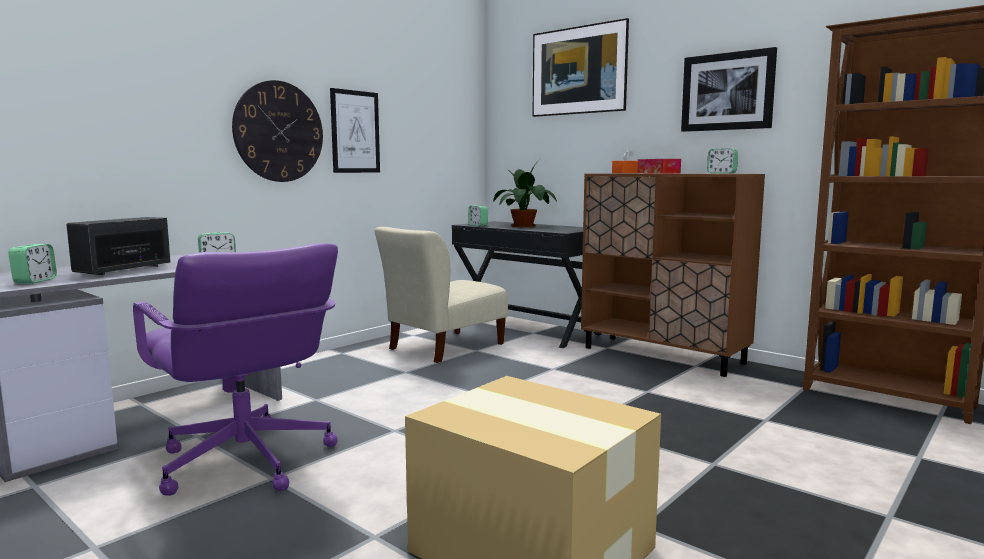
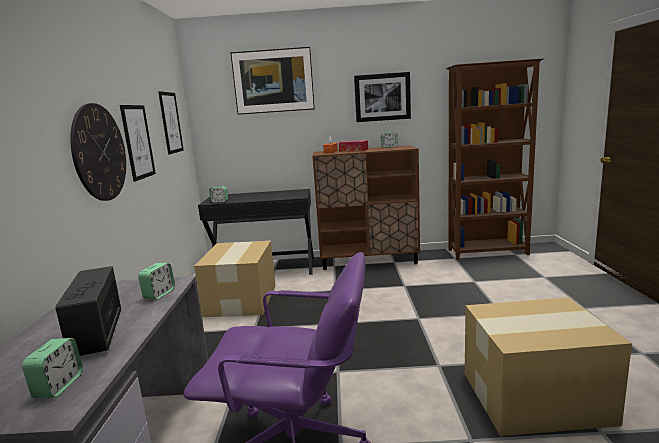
camera: 40 degrees left, 5 degrees up
(35, 281) = (58, 386): alarm clock -> alarm clock turned 45 degrees clockwise
(436, 120) = (171, 122): none -> picture
(443, 348) = (240, 300): beige chair -> cardboard box
(525, 226) = (255, 196): potted plant -> none

